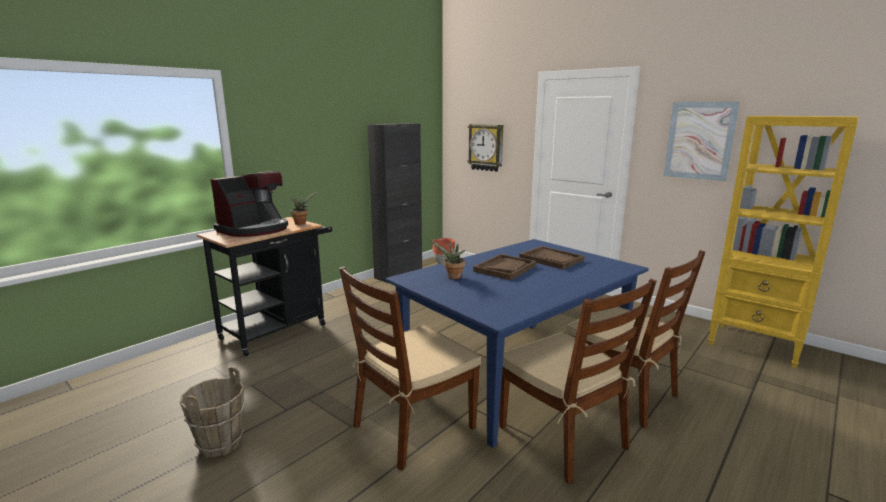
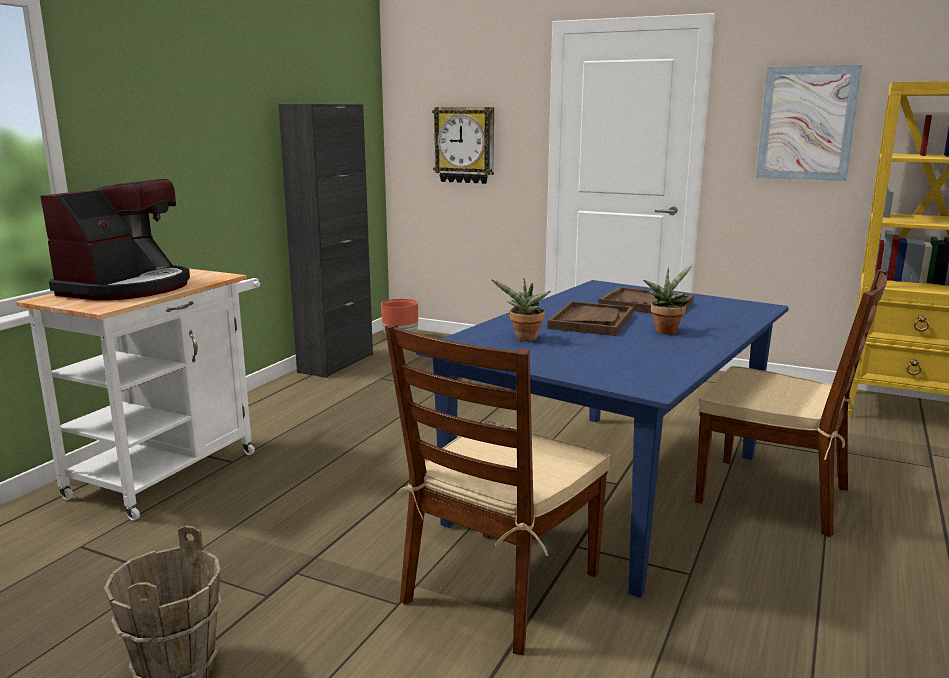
camera: 15 degrees left, 0 degrees up
(279, 329) = (172, 469): black cart -> white cart
(301, 223) = (205, 274): potted plant -> potted plant (666, 330)
(563, 437) = (731, 566): brown chair -> none

